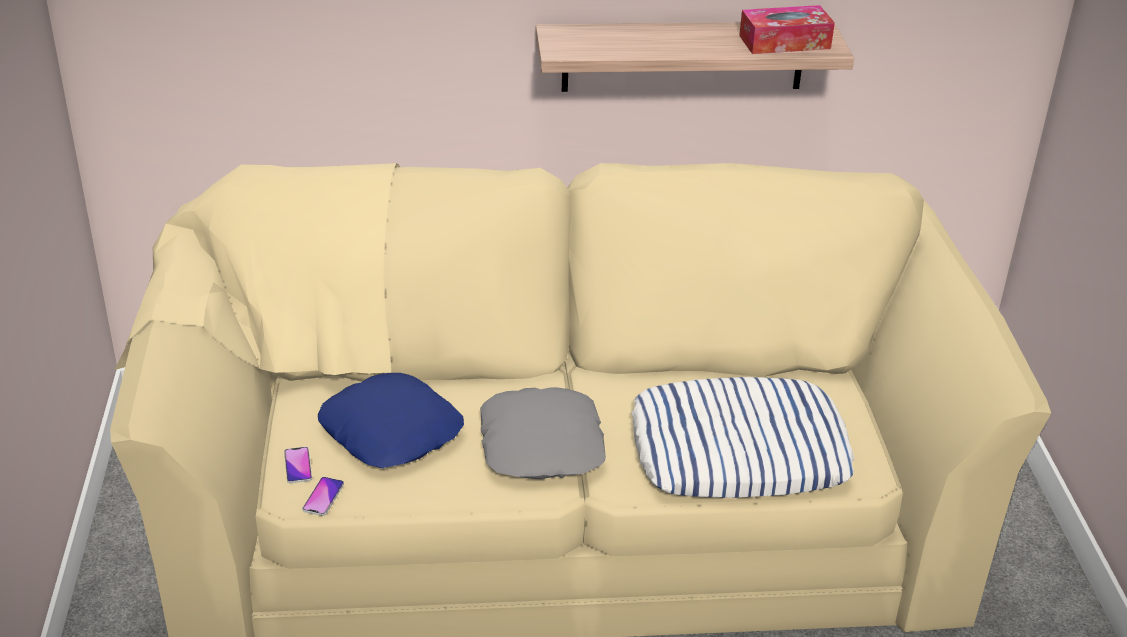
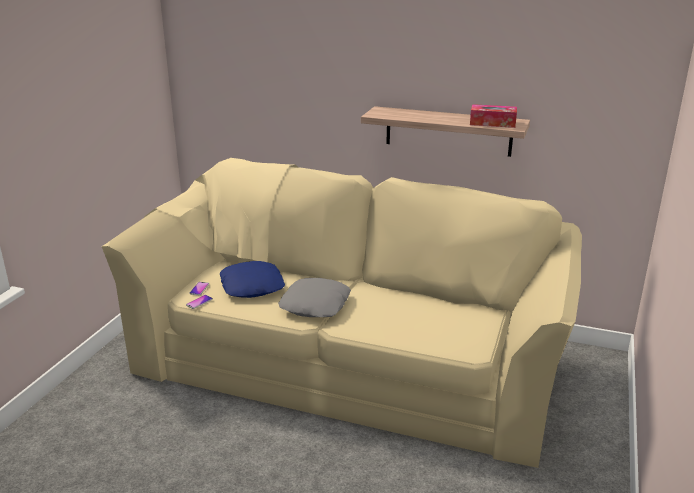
camera: 25 degrees right, 10 degrees down
(739, 451) = (414, 328): pillow -> none

